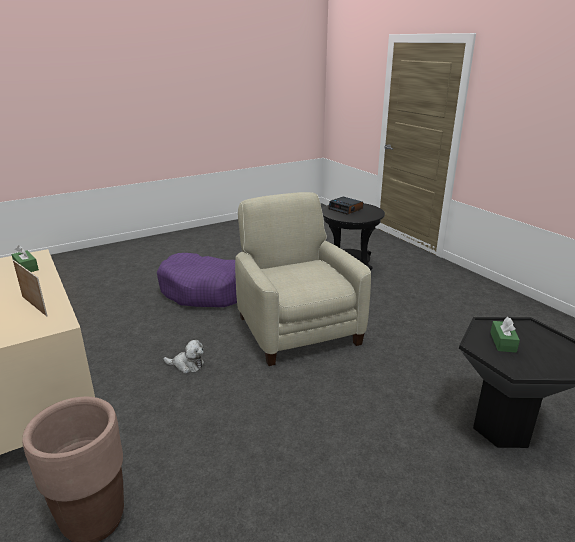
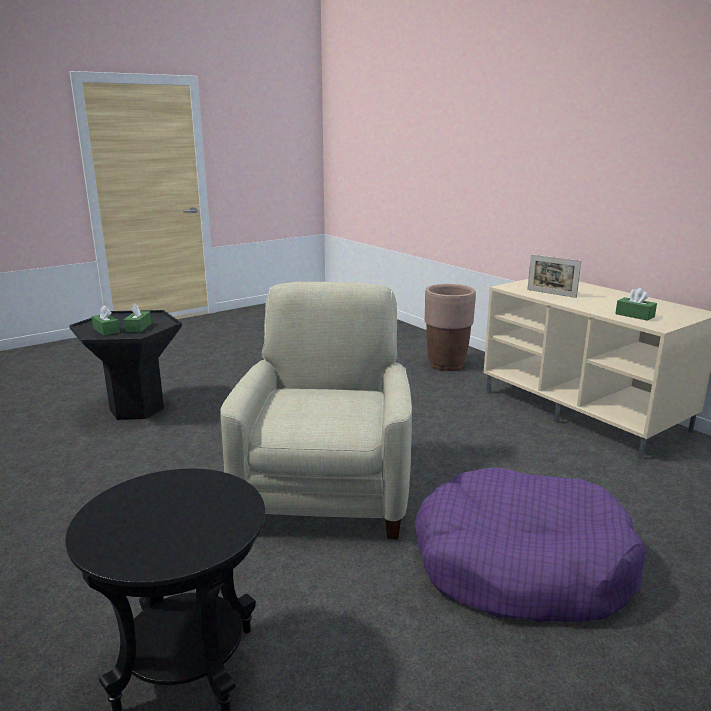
camera: 175 degrees right, 5 degrees down
(187, 365) = (456, 441): plush toy -> none
(297, 329) = (326, 491): beige armchair -> beige armchair turned 150 degrees counterclockwise
(346, 209) = (182, 528): alarm clock -> none
(533, 338) = (106, 330): none -> green tissue box

